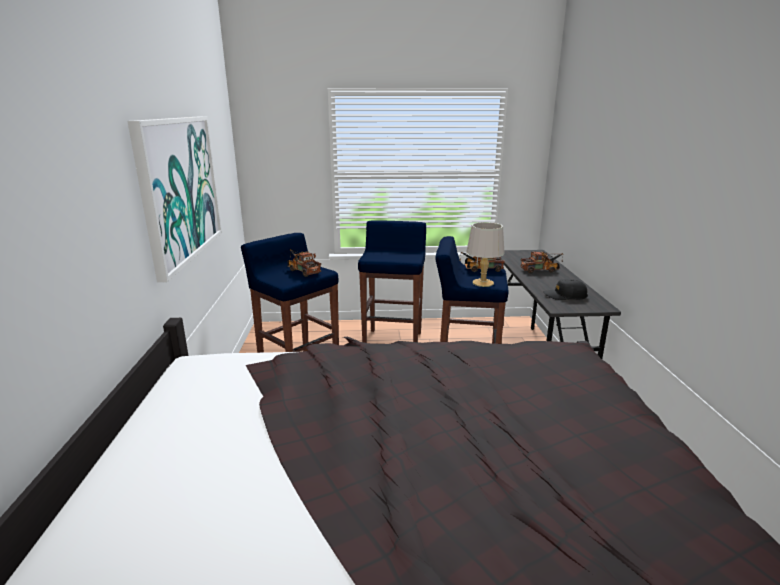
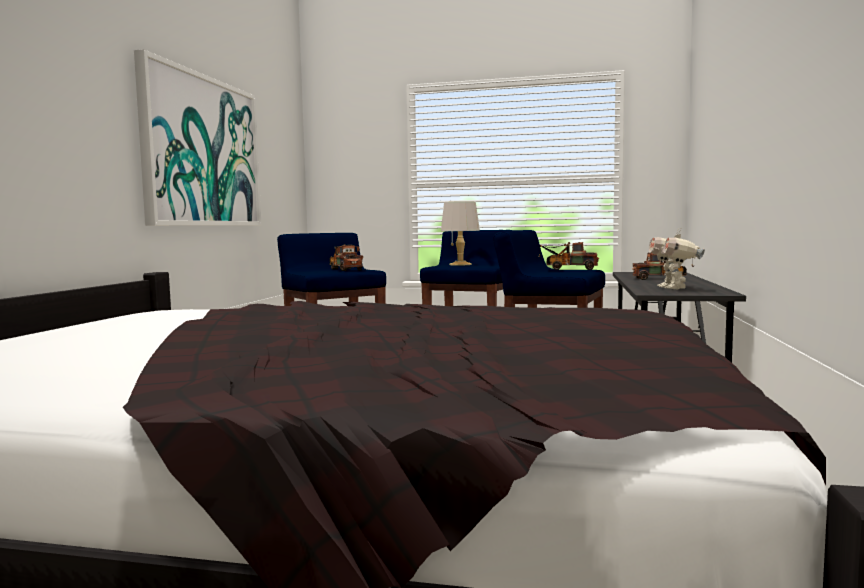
camera: 15 degrees right, 15 degrees down
(483, 283) = (558, 273): grey table lamp -> grey table lamp (461, 264)
(565, 296) = (673, 288): black cap -> toy robot

